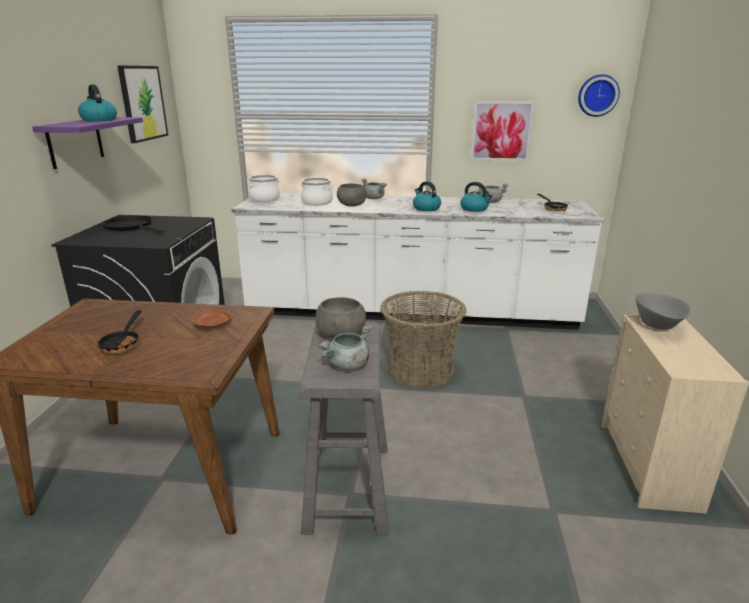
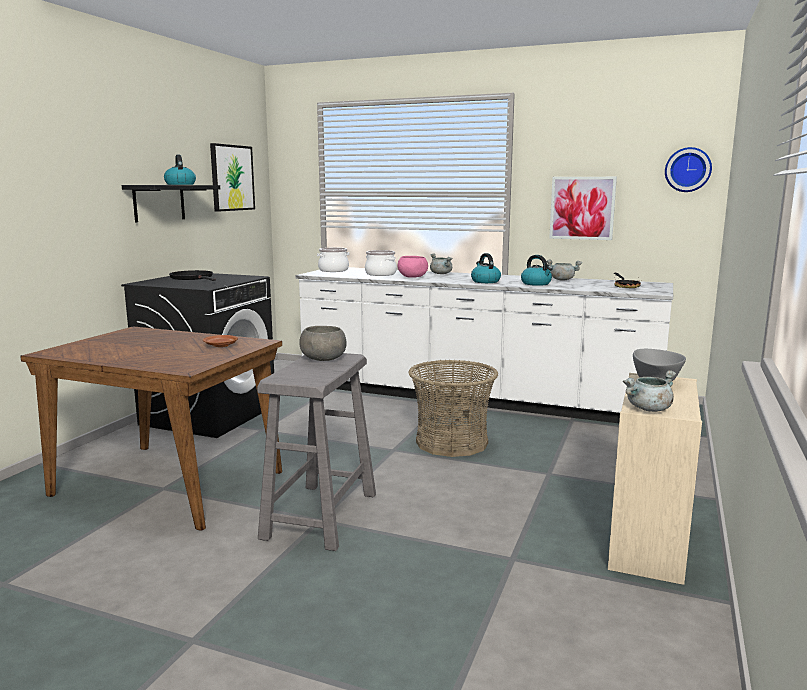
camera: 15 degrees right, 10 degrees down
(75, 142) = (159, 203): purple shelf -> black shelf
(123, 343) = (141, 350): frying pan -> none
(348, 365) = (309, 374): grey cooking pot -> grey cooking pot (648, 409)
(352, 205) = (412, 277): grey bowl -> pink bowl

